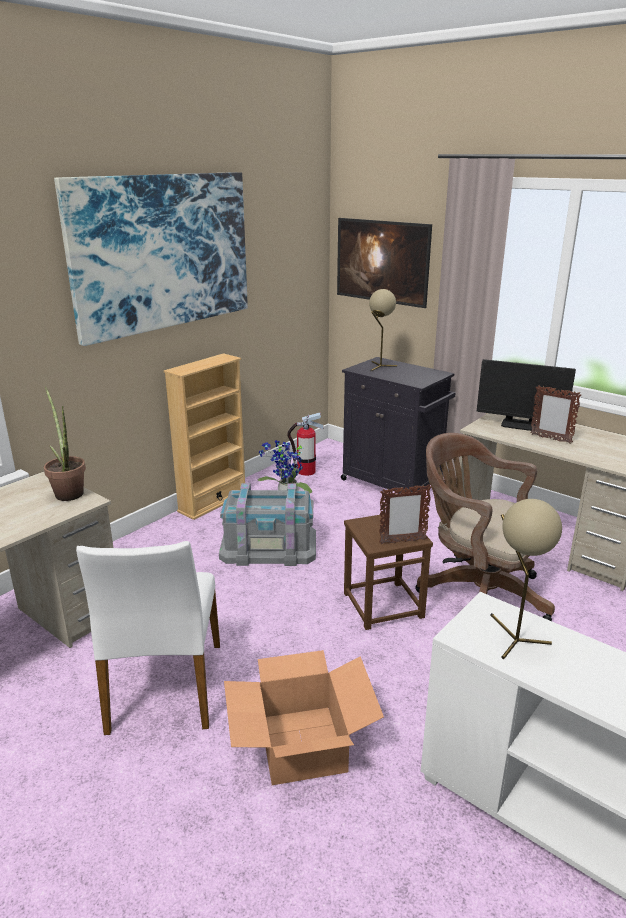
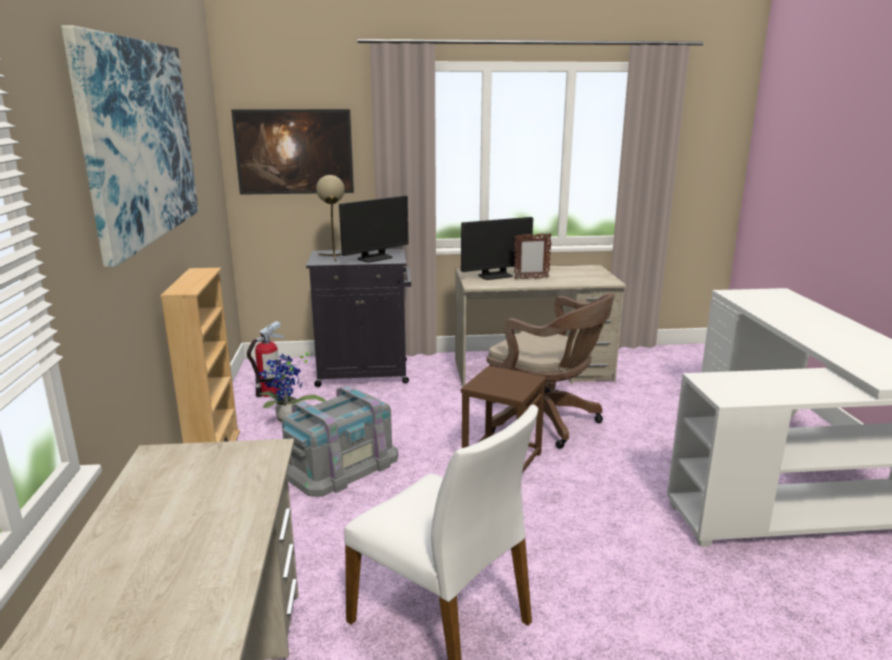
camera: 45 degrees left, 5 degrees down
(68, 492) = (224, 452): potted plant -> none
(301, 745) = (607, 582): cardboard box -> none
(402, 541) = (528, 384): picture frame -> none
(407, 376) = (375, 258): none -> monitor
(477, 593) = (545, 421): brown office chair -> brown office chair turned 135 degrees counterclockwise
(512, 637) = (747, 386): beige table lamp -> none

